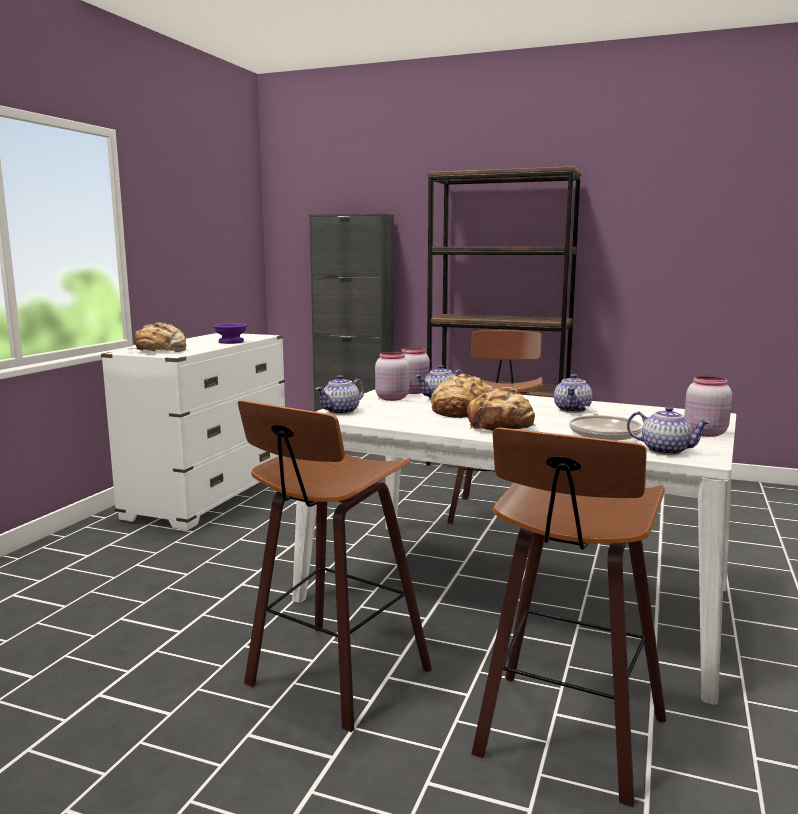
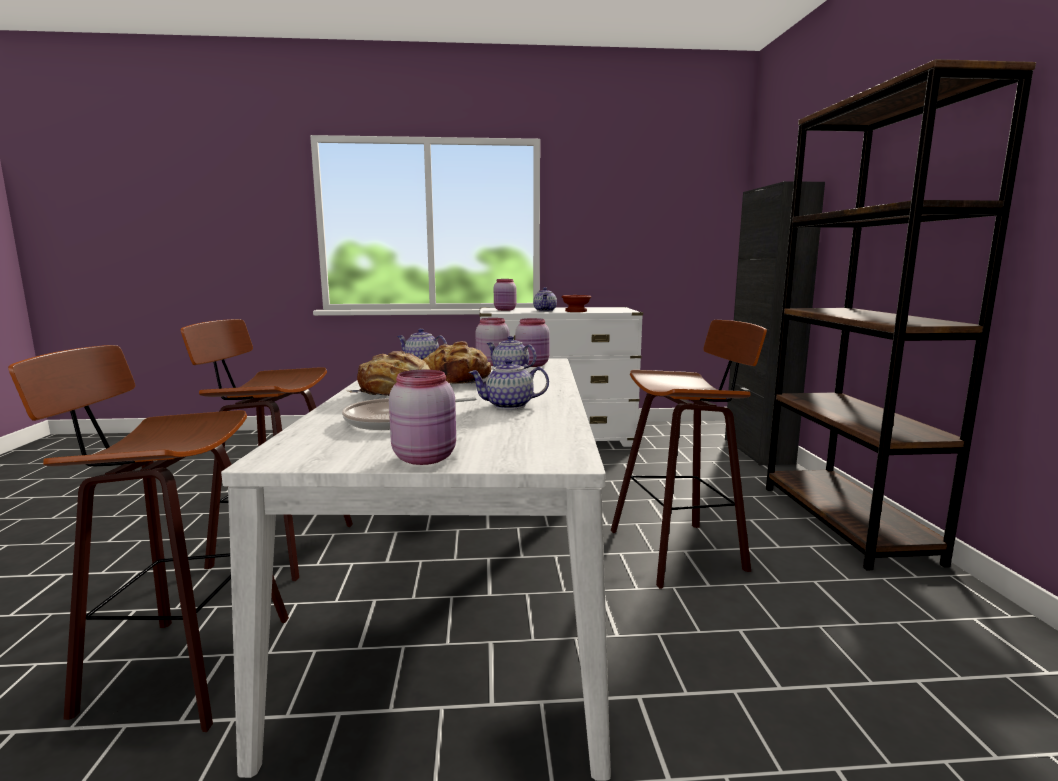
camera: 65 degrees right, 0 degrees up
(160, 351) = (505, 310): bread -> pink jar
(232, 342) = (576, 311): purple bowl -> brown bowl
(666, 450) = (312, 444): teapot -> teapot (545, 311)

